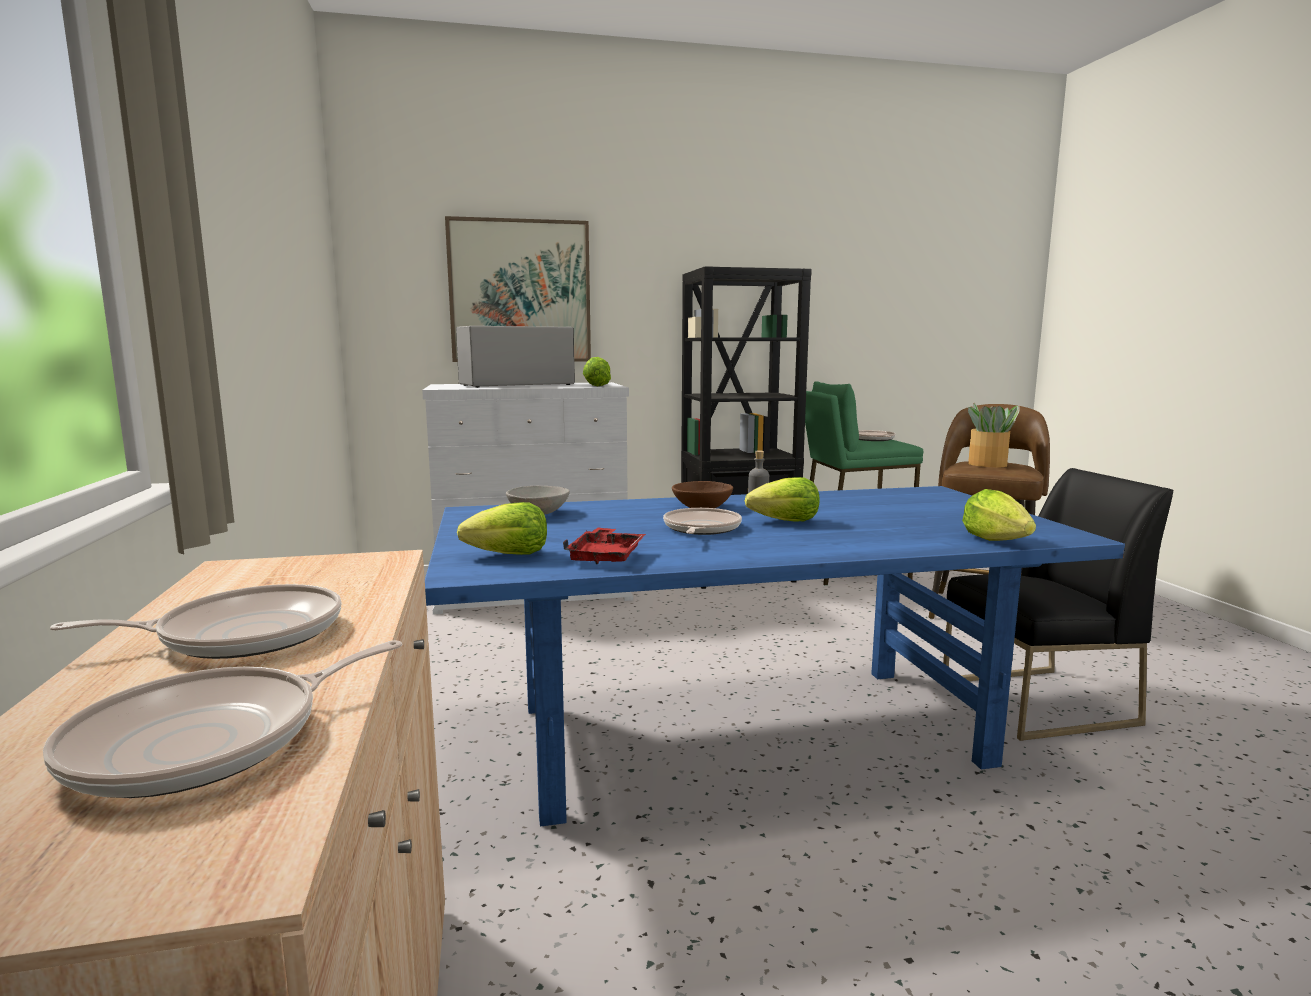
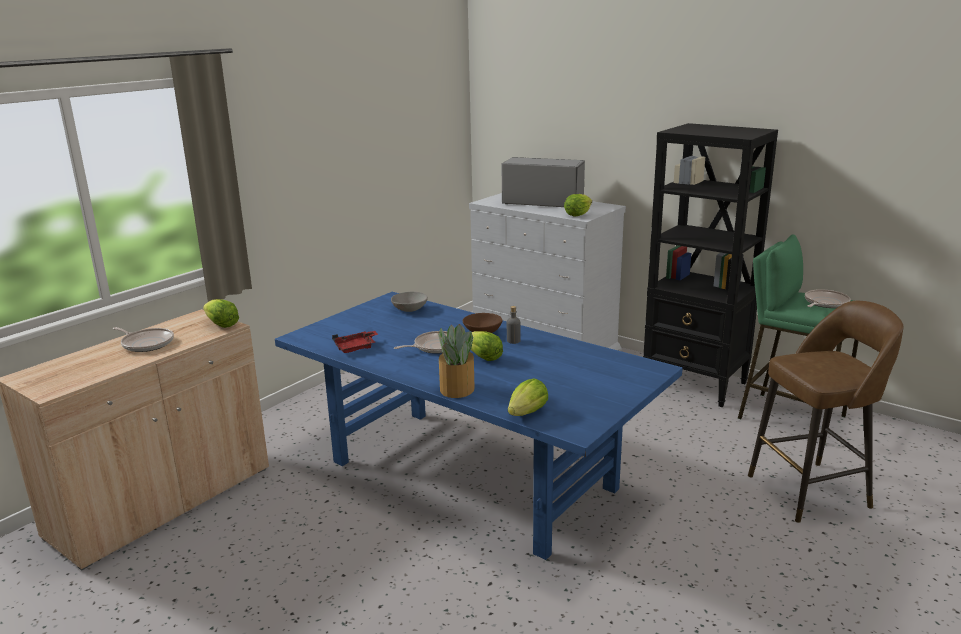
camera: 50 degrees right, 10 degrees up
(210, 741) = (88, 370): frying pan -> none
(509, 555) = (332, 333): lettuce -> lettuce (221, 325)
(520, 291) = (572, 128): picture -> none
(988, 464) = (824, 362): potted plant -> potted plant (456, 389)
(1037, 703) = (660, 553): black chair -> none

